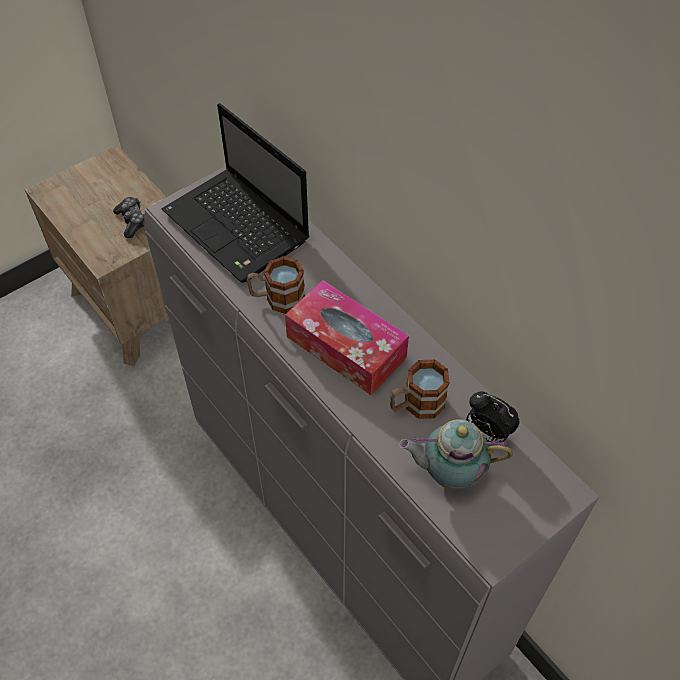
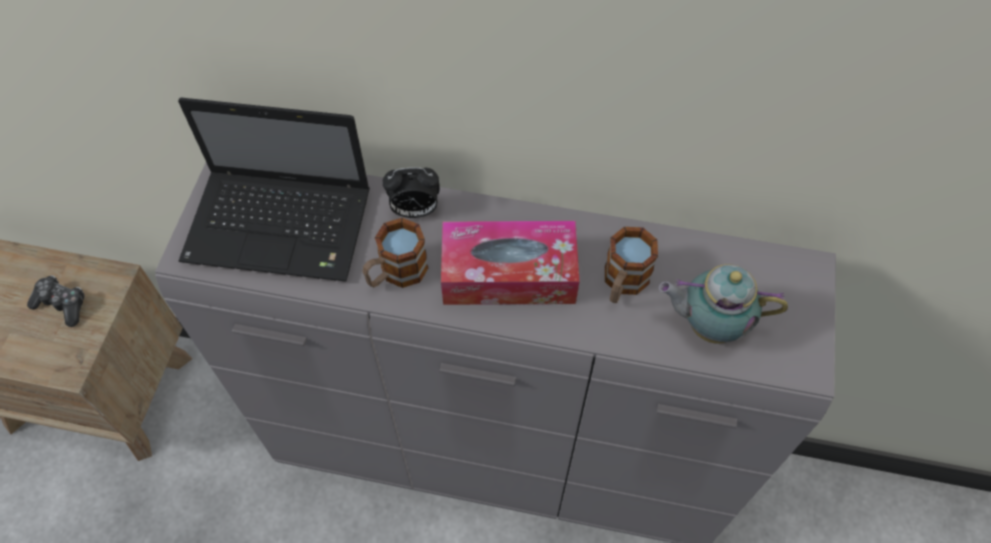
camera: 40 degrees left, 5 degrees up
(448, 473) = (708, 324): teapot -> teapot turned 45 degrees clockwise
(487, 433) = (704, 265): alarm clock -> alarm clock (414, 210)

